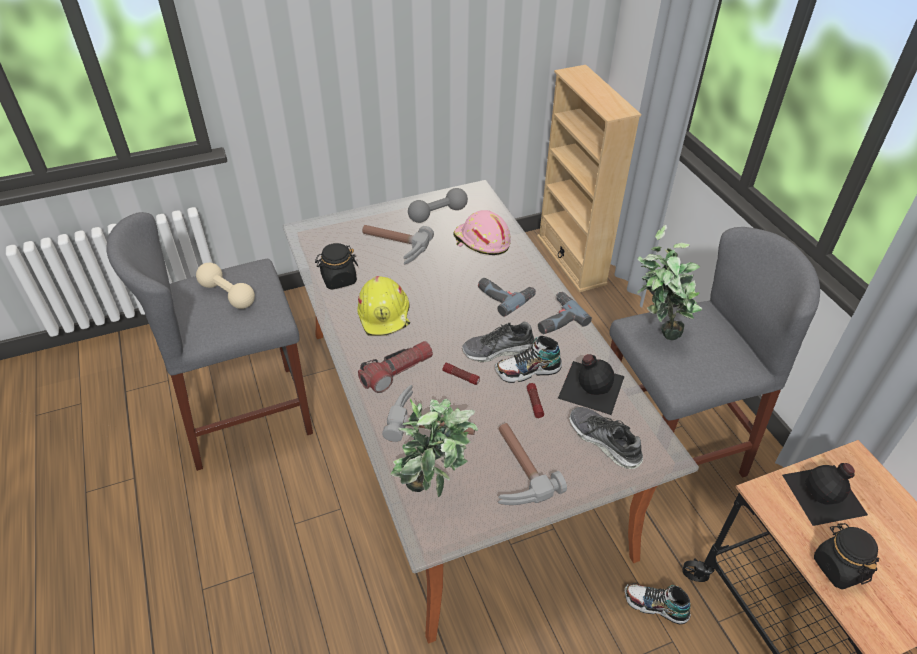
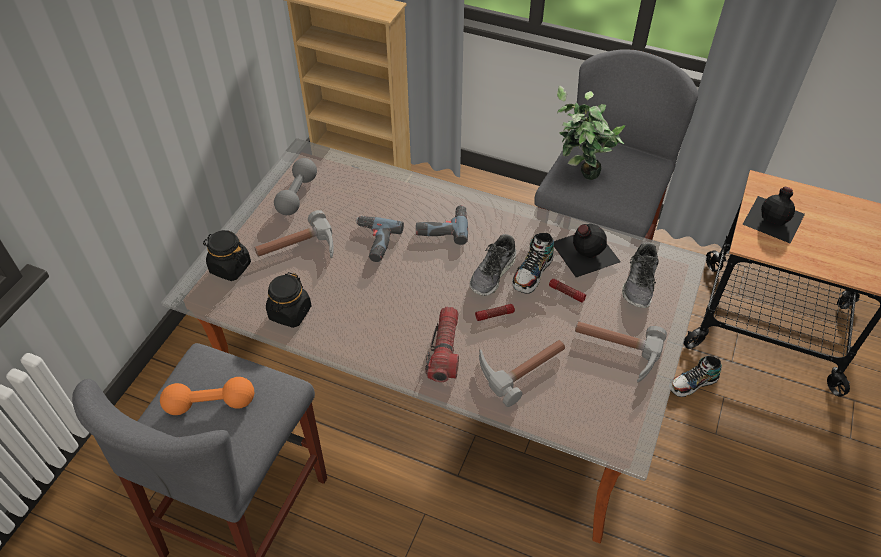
camera: 45 degrees left, 5 degrees up
(227, 294) = (211, 404): beige dumbbell -> orange dumbbell
(385, 315) = (372, 312): yellow hard hat -> none
(433, 488) = (584, 411): potted plant -> none
(481, 242) = (366, 195): pink hard hat -> none
(556, 318) = (500, 218): power drill -> power drill (373, 242)
(604, 441) = (639, 284): shoe -> shoe turned 75 degrees counterclockwise
(839, 567) = (827, 257): black jar -> black jar (230, 267)

